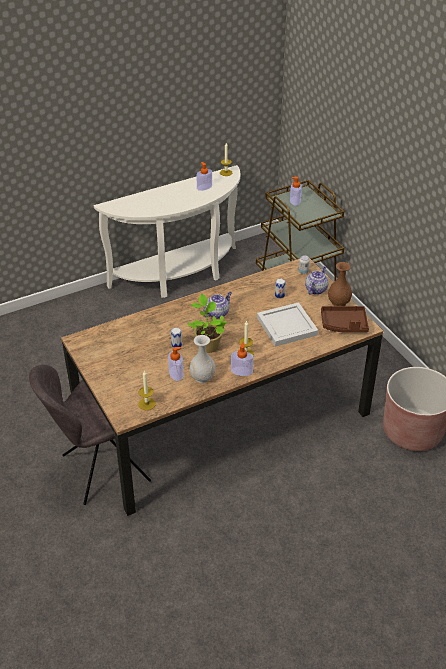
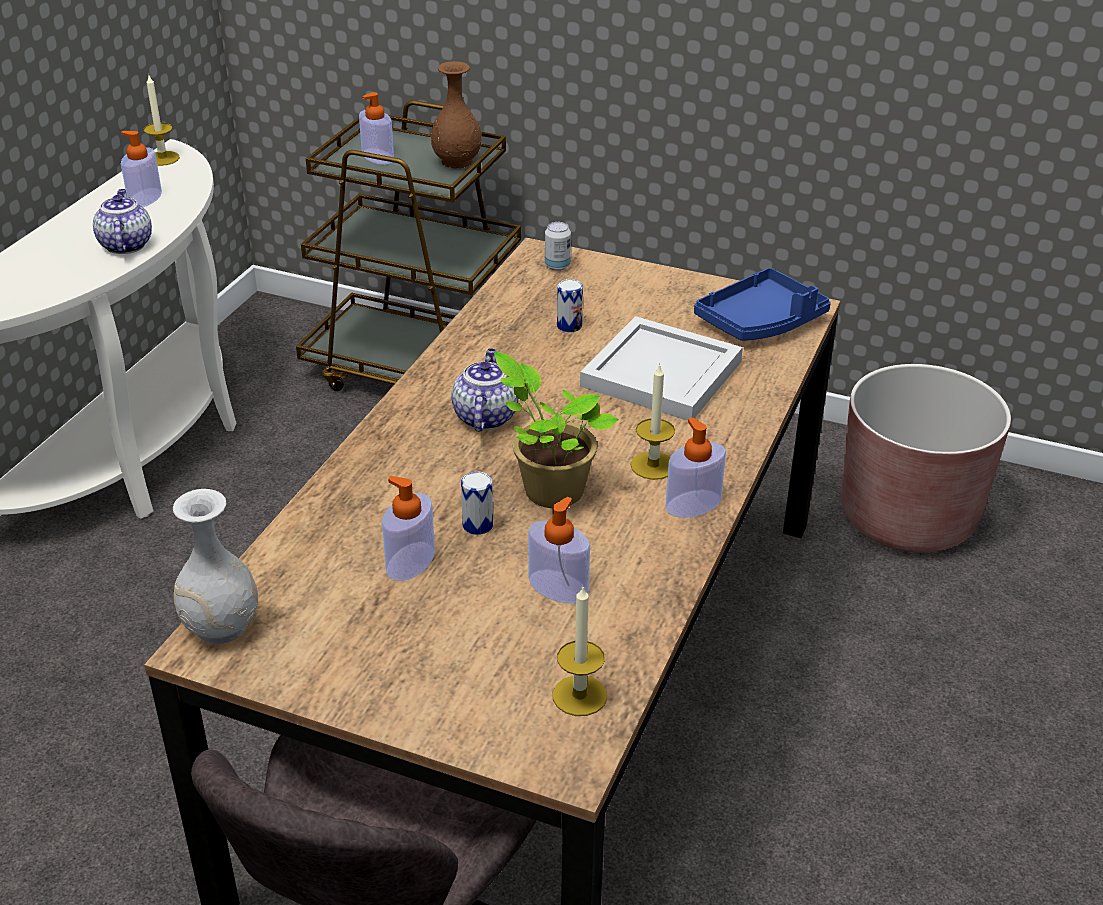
camera: 40 degrees left, 5 degrees down
(148, 345) = (410, 562): none -> soap dispenser
(202, 377) = (628, 562): white vase -> white vase (221, 626)
(316, 289) = (623, 285): teapot -> teapot (125, 245)
(339, 302) = (698, 289): brown vase -> brown vase (457, 161)
(344, 324) = (761, 321): brown tray -> blue tray

